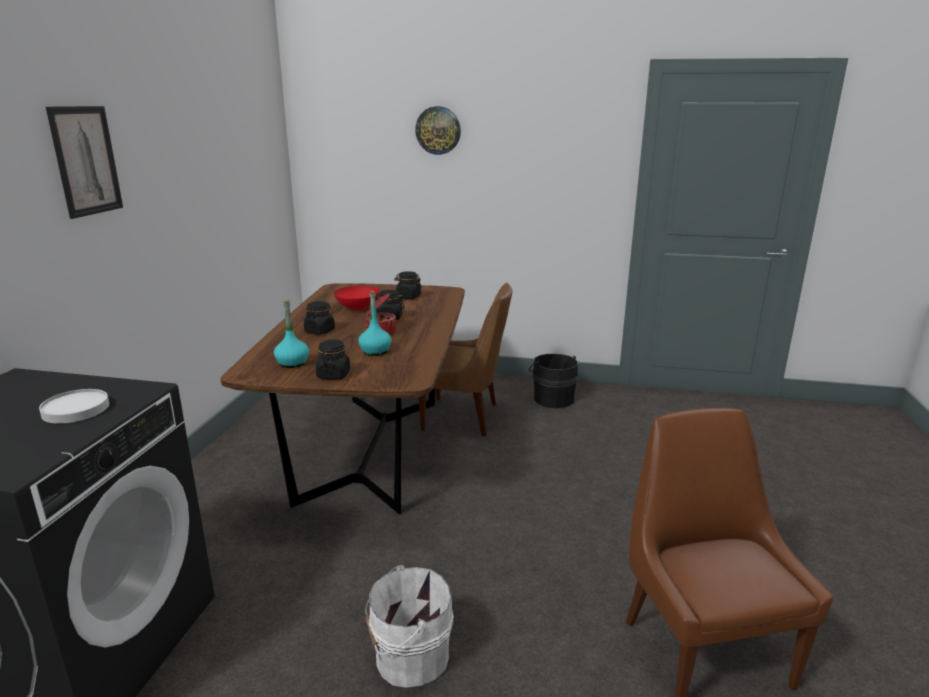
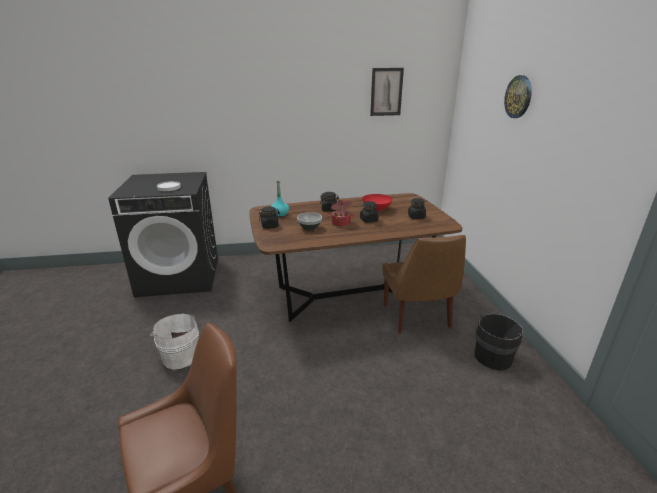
camera: 70 degrees right, 5 degrees up
(86, 161) = (263, 95): picture -> picture (386, 92)
(375, 351) = (309, 228): turquoise bottle -> bowl

